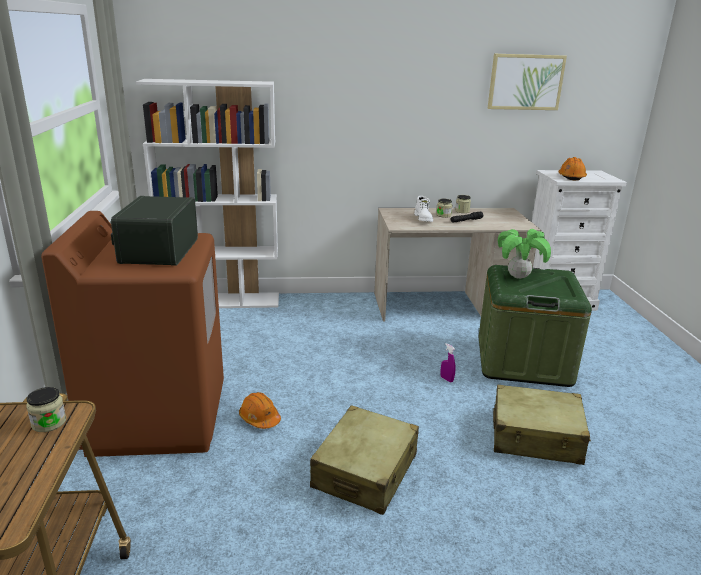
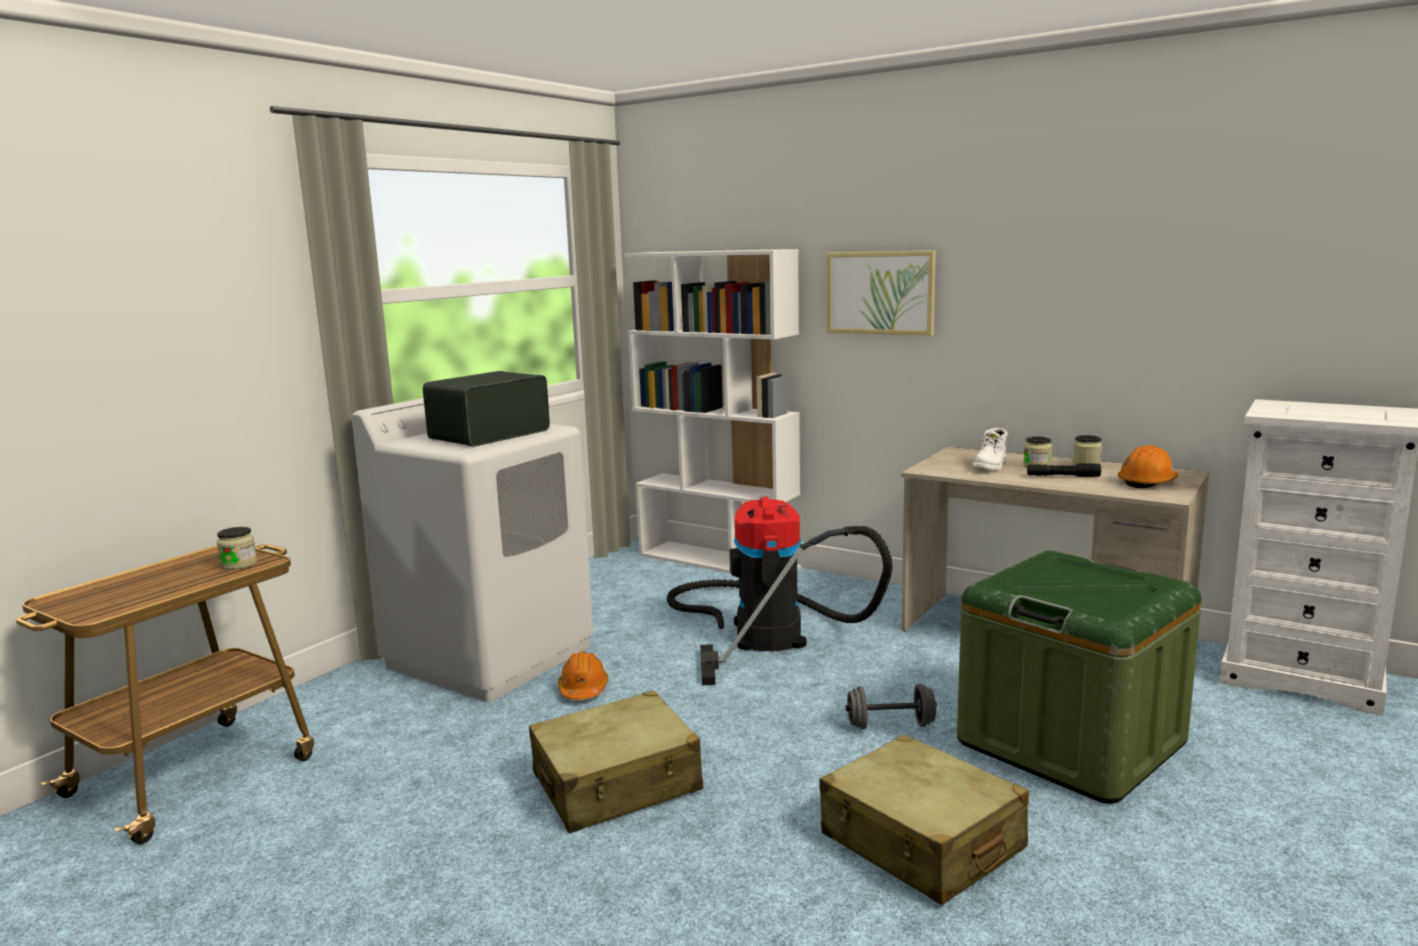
camera: 40 degrees right, 10 degrees down
(158, 417) = (491, 656): brown washing machine -> white washing machine
(314, 342) = (765, 631): none -> vacuum cleaner
(446, 379) = (890, 725): purple spray bottle -> grey dumbbell
(518, 277) = (1062, 572): potted plant -> none
(525, 82) = (1220, 231): picture -> picture (880, 292)
(571, 177) = (1302, 412): orange hard hat -> orange hard hat (1147, 483)

